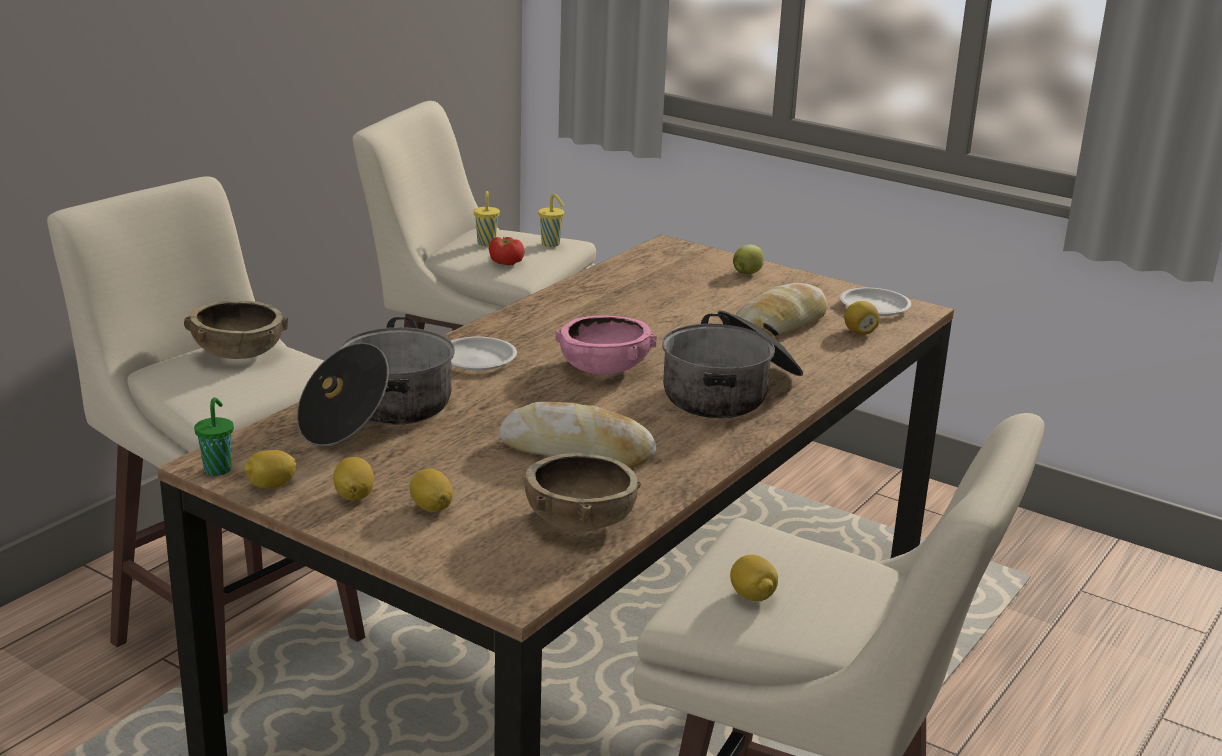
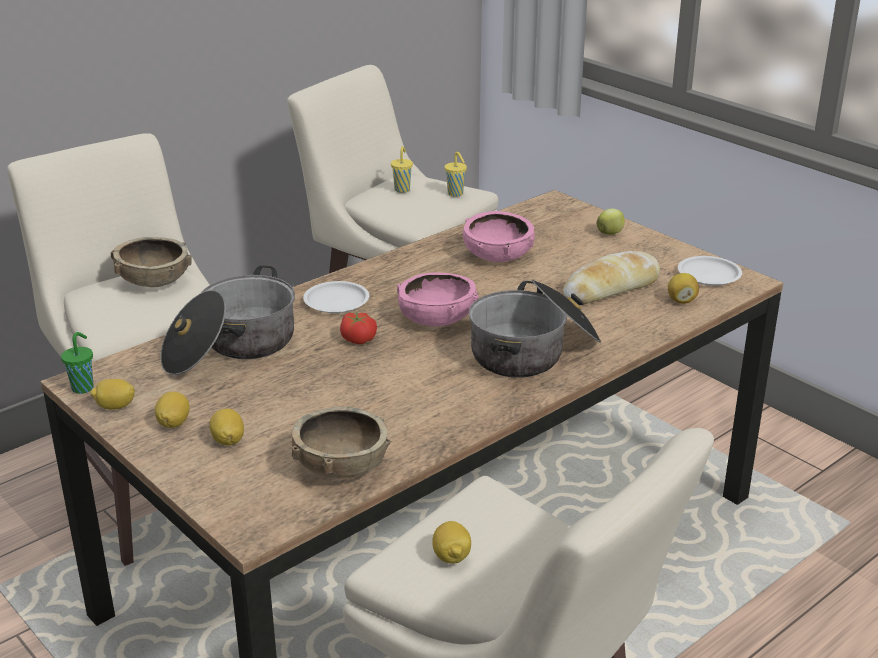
camera: 15 degrees right, 5 degrees up
(506, 262) = (409, 209): tomato -> tomato (358, 339)
(577, 450) = (373, 398): bread -> none
(636, 302) = (498, 255): none -> pink bowl

